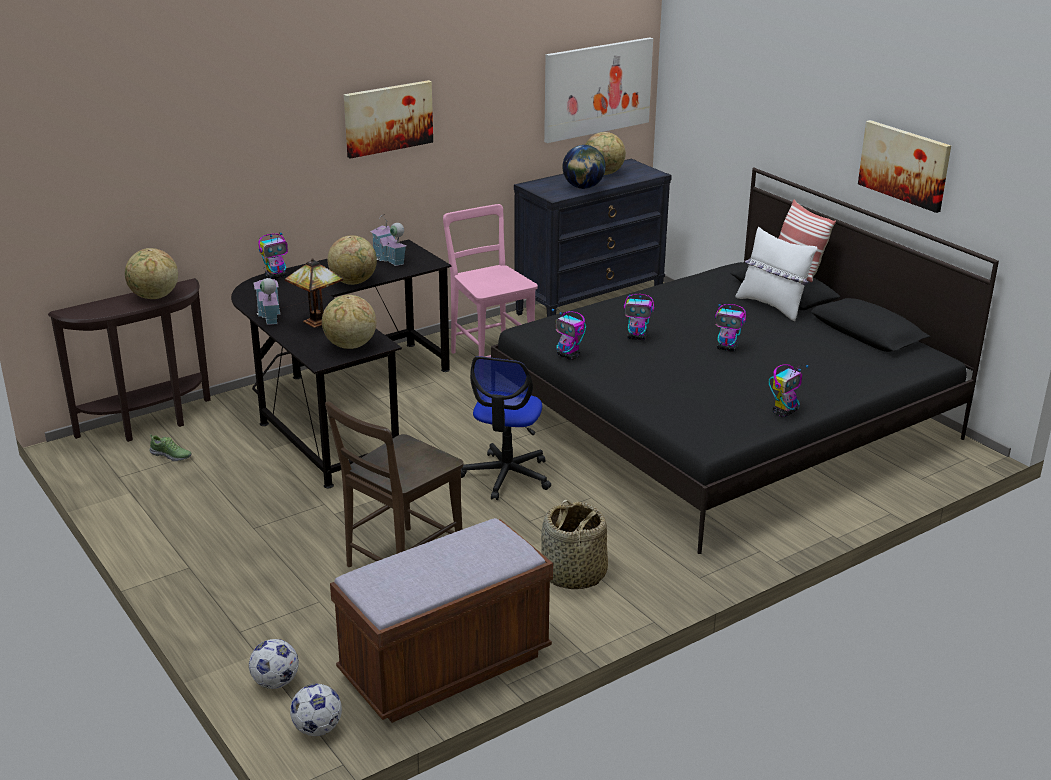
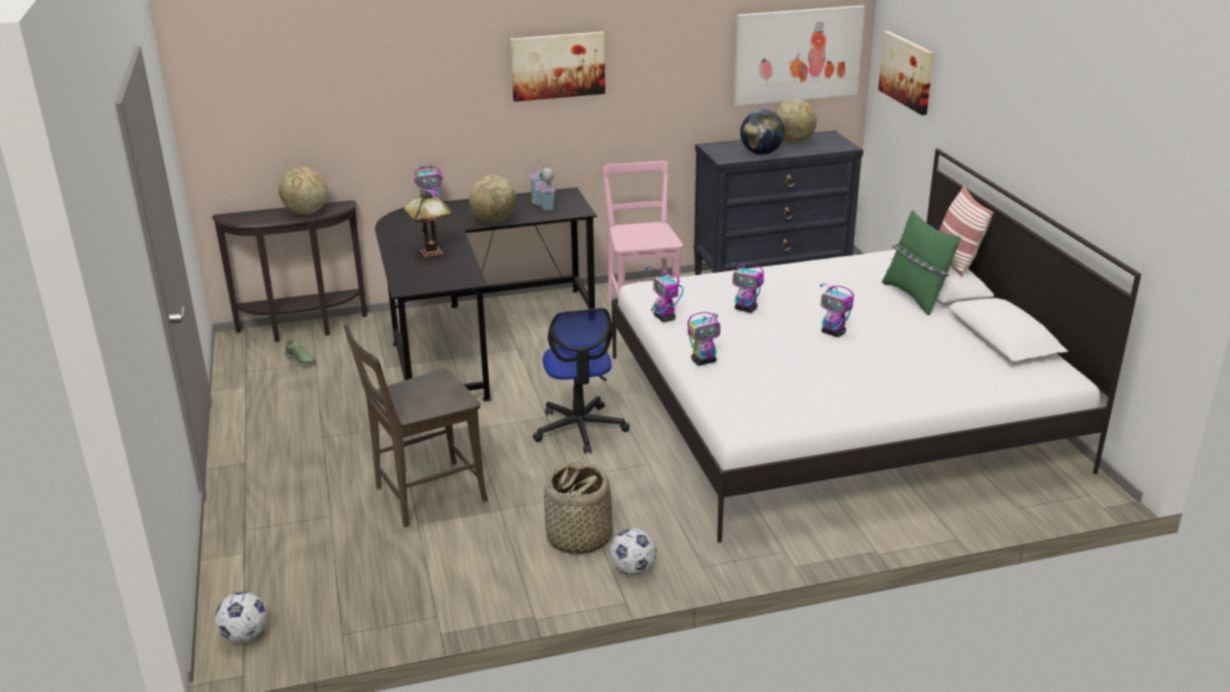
camera: 20 degrees right, 0 degrees up
(269, 316) = (395, 241): toy house -> none
(275, 683) = (240, 584): football -> football (633, 570)
(350, 346) = (442, 278): globe -> none
(445, 666) = (397, 603): brown bench -> none
(506, 476) = (580, 429): office chair -> office chair turned 45 degrees counterclockwise
(723, 421) = (834, 410): black bed -> white bed
(772, 306) = (916, 296): white pillow -> green pillow
(784, 412) = (847, 408): toy robot -> toy robot (704, 361)
(904, 165) = (1065, 155): picture -> picture (907, 71)

